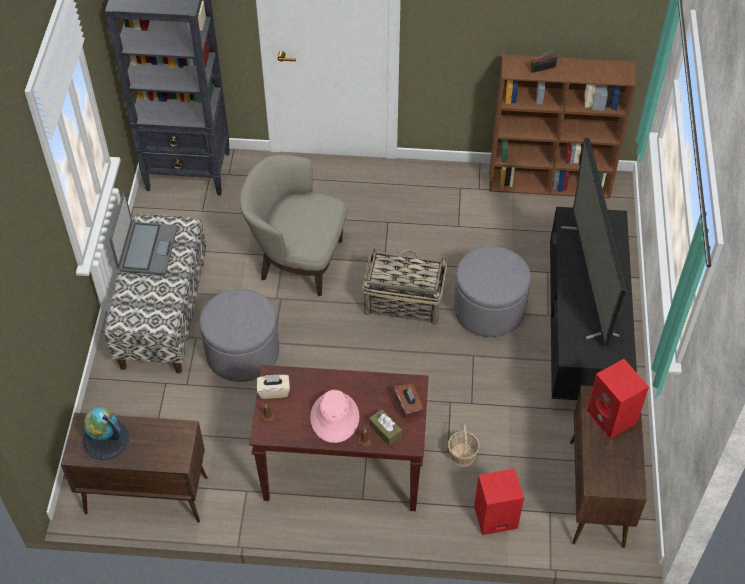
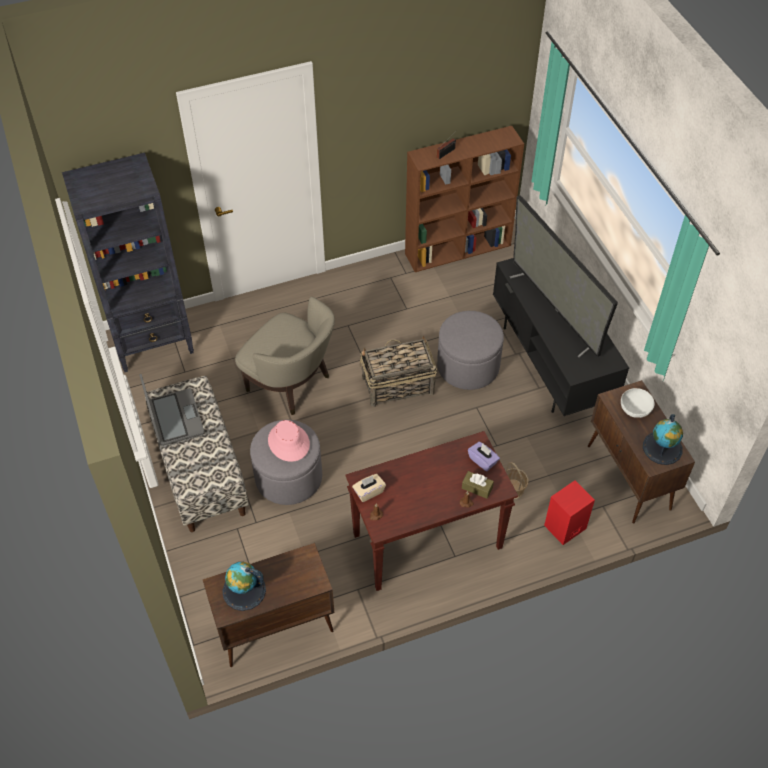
camera: 25 degrees left, 0 degrees up
(297, 260) = (291, 384): beige armchair -> beige armchair turned 135 degrees counterclockwise
(334, 417) = (430, 493): pink hat -> pink hat (288, 442)
(408, 405) = (483, 461): brown tissue box -> purple tissue box
(613, 417) = (635, 409): red speaker -> white bowl
(618, 470) = (662, 448): none -> globe

